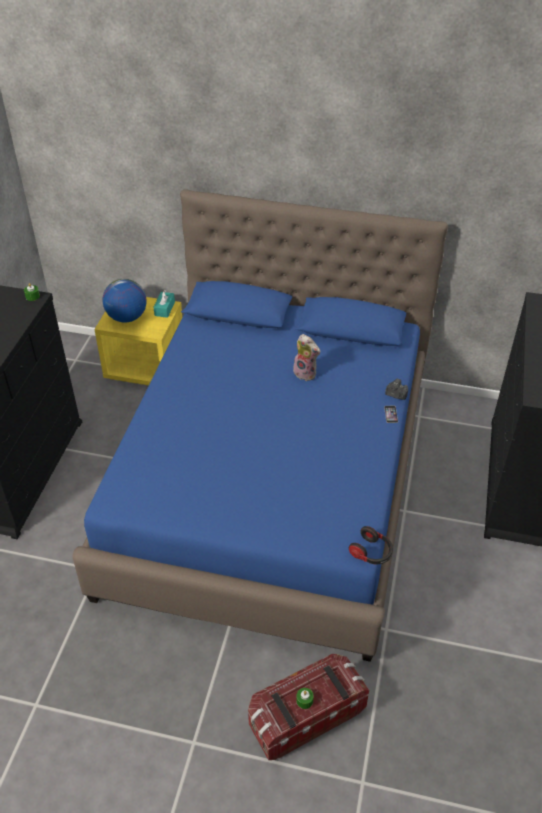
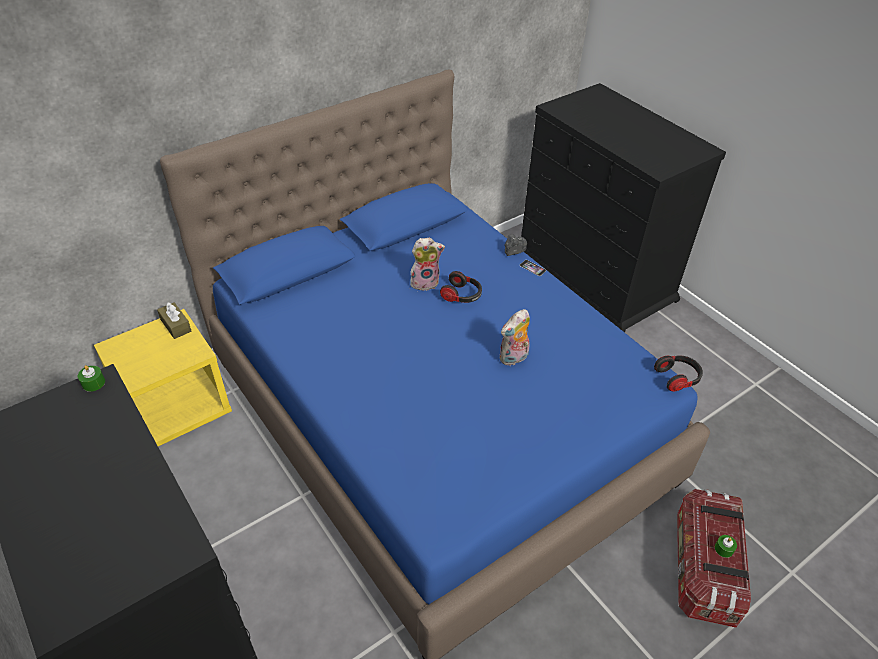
camera: 50 degrees left, 0 degrees up
(127, 317) = (144, 360): globe -> none
(164, 309) = (176, 325): turquoise tissue box -> brown tissue box
(287, 456) = (514, 358): none -> plush toy
(315, 397) = (462, 296): none -> headphones

